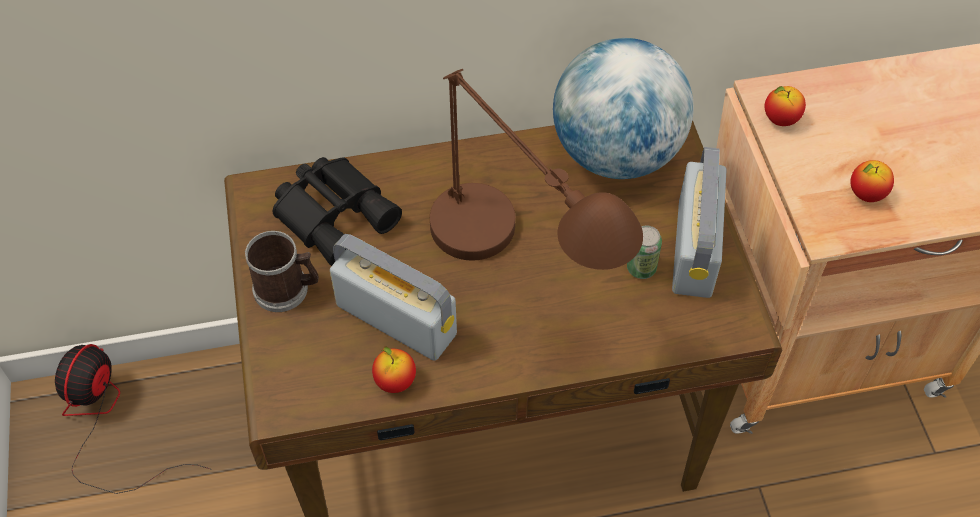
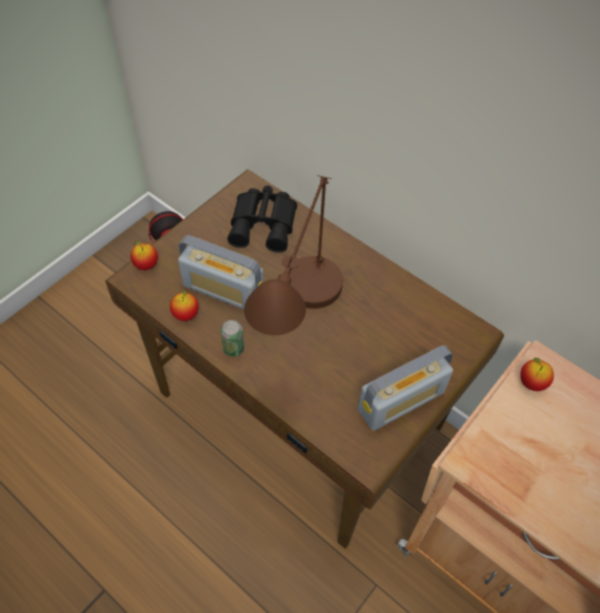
camera: 50 degrees right, 0 degrees up
(287, 289) = (202, 235): mug -> none
(396, 319) = (223, 290): radio -> radio turned 120 degrees clockwise
(616, 154) = (429, 319): globe -> none
(641, 268) = (360, 382): can -> can (233, 349)
(866, 194) = (523, 468): apple -> apple (146, 265)

